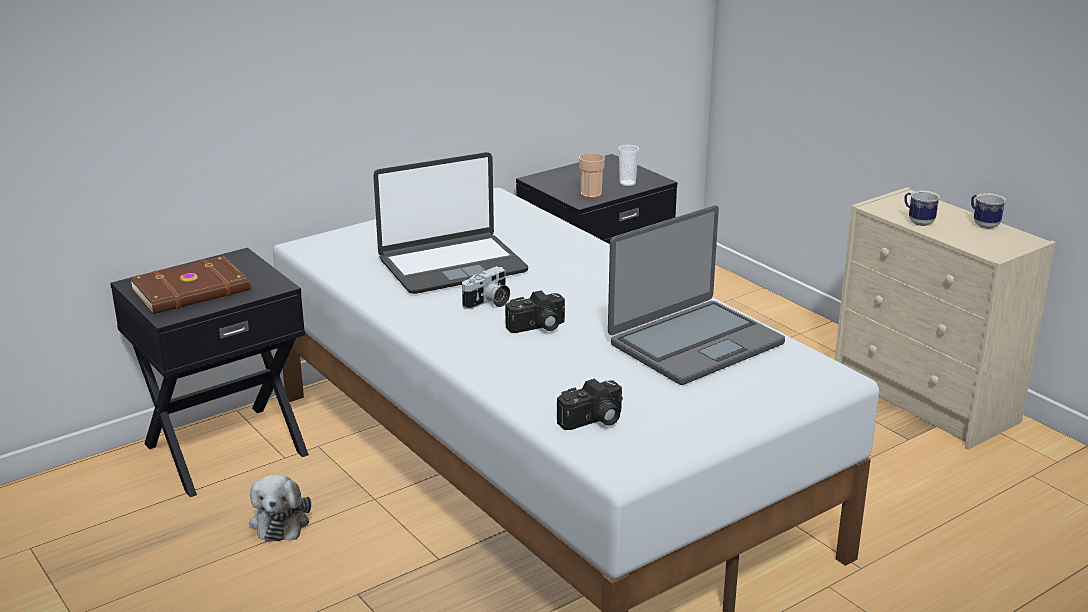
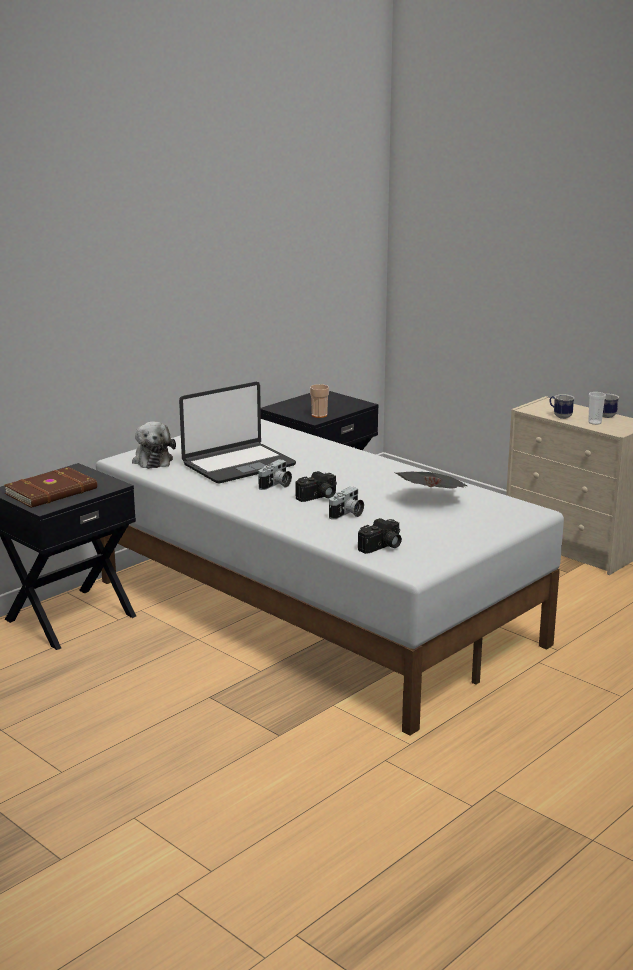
camera: 10 degrees left, 5 degrees down
(280, 521) = (133, 658): plush toy -> plush toy (152, 460)
(566, 359) = (347, 514): none -> camera
(627, 183) = (342, 407): cup -> cup (594, 422)
(694, 343) = (431, 499): laptop -> newspaper

